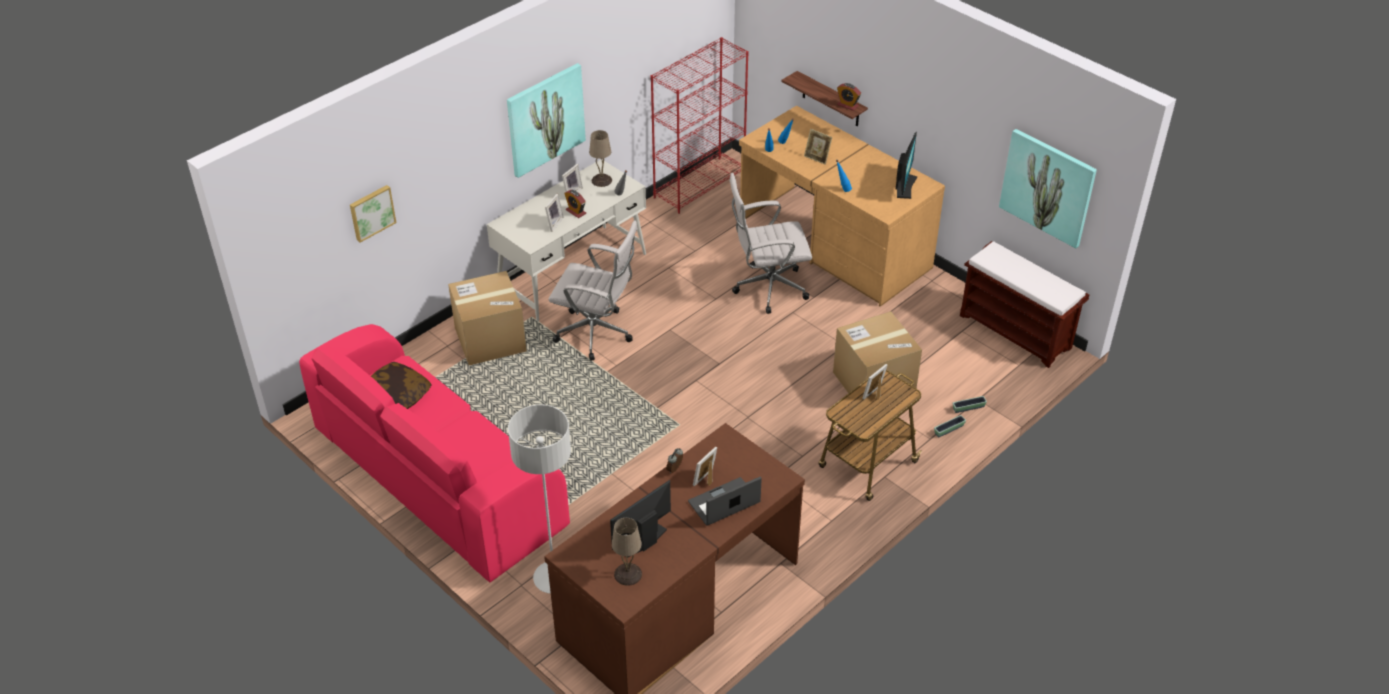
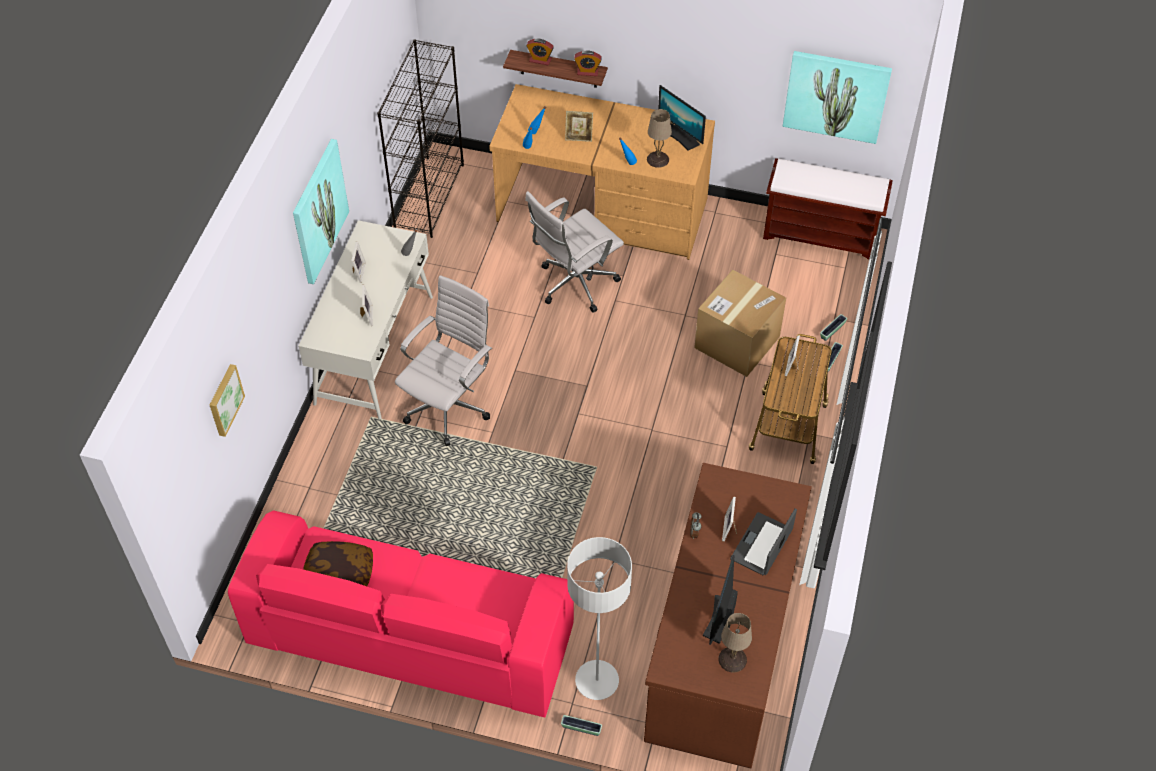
camera: 30 degrees left, 10 degrees up
(490, 340) = (348, 461): cardboard box -> none
(514, 606) = (581, 728): none -> planter
(575, 212) = (379, 292): alarm clock -> alarm clock (540, 60)
(597, 334) = (449, 406): white office chair -> white office chair turned 45 degrees counterclockwise
(601, 180) = (377, 245): beige table lamp -> beige table lamp (657, 159)
(699, 185) = (429, 196): red bookcase -> black bookcase
(905, 186) = (680, 136): monitor -> monitor turned 150 degrees clockwise

